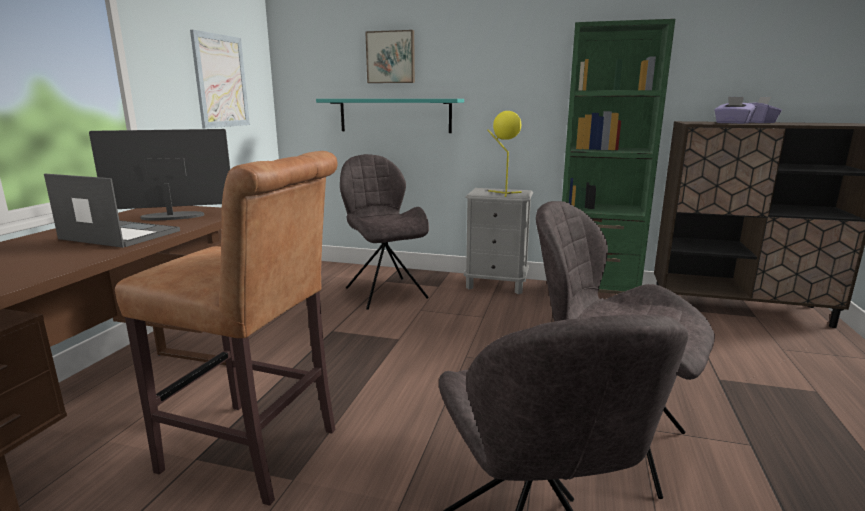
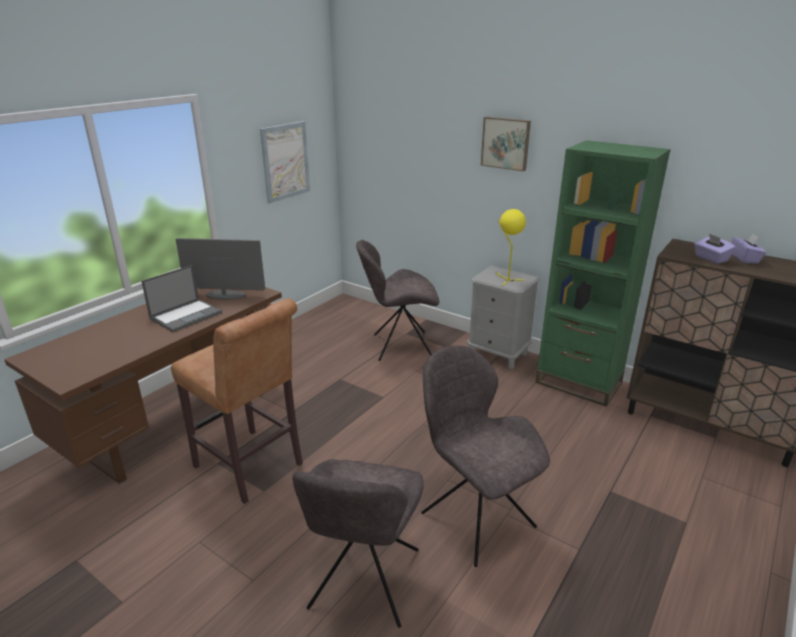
camera: 20 degrees right, 10 degrees up
(119, 235) = (186, 315): laptop -> laptop turned 90 degrees clockwise
(385, 292) = (399, 346): grey chair -> grey chair turned 90 degrees counterclockwise
(391, 57) = (428, 141): picture -> picture (506, 143)
(395, 115) = (429, 191): turquoise shelf -> none

